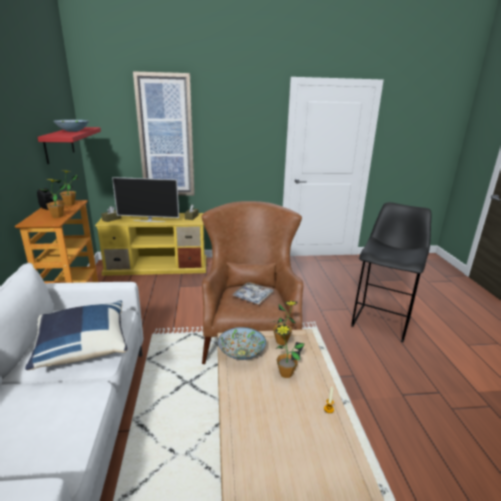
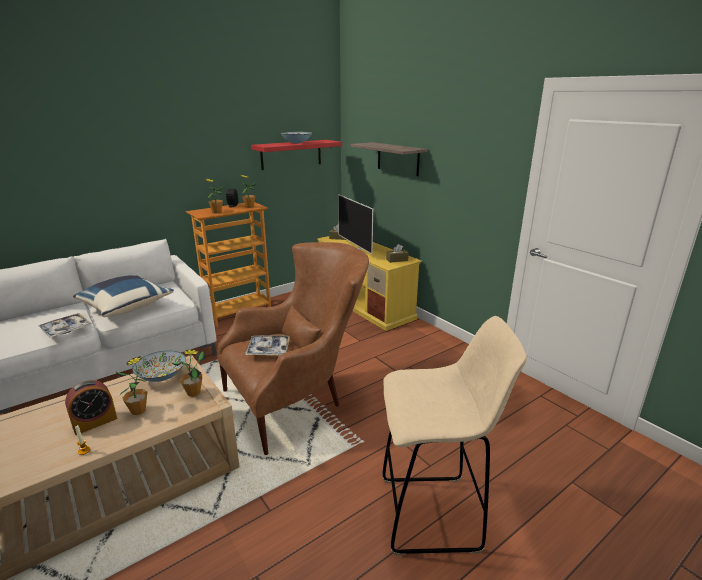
camera: 60 degrees right, 0 degrees up
(82, 399) = (66, 329): none -> tray
(166, 137) = (398, 159): picture -> shelf
(287, 401) = (95, 422): none -> alarm clock
(381, 321) = (433, 513): black stool -> beige stool

